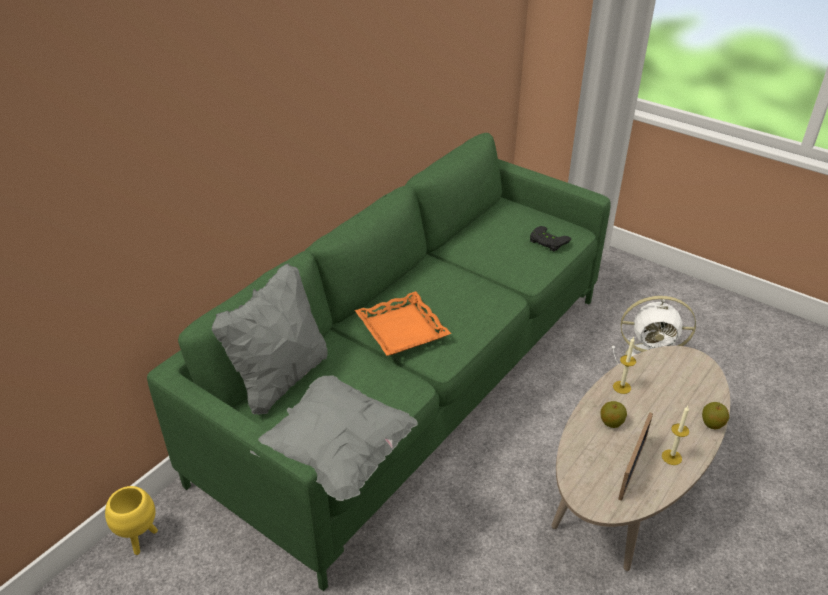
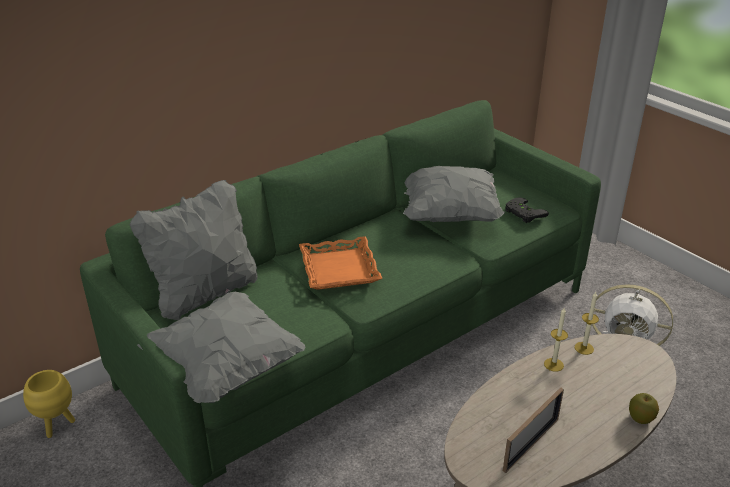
camera: 15 degrees right, 5 degrees down
(480, 253) = (449, 214): none -> grey pillow
(611, 423) = (527, 396): apple -> none
(671, 457) = (580, 442): candle -> candle (584, 348)

